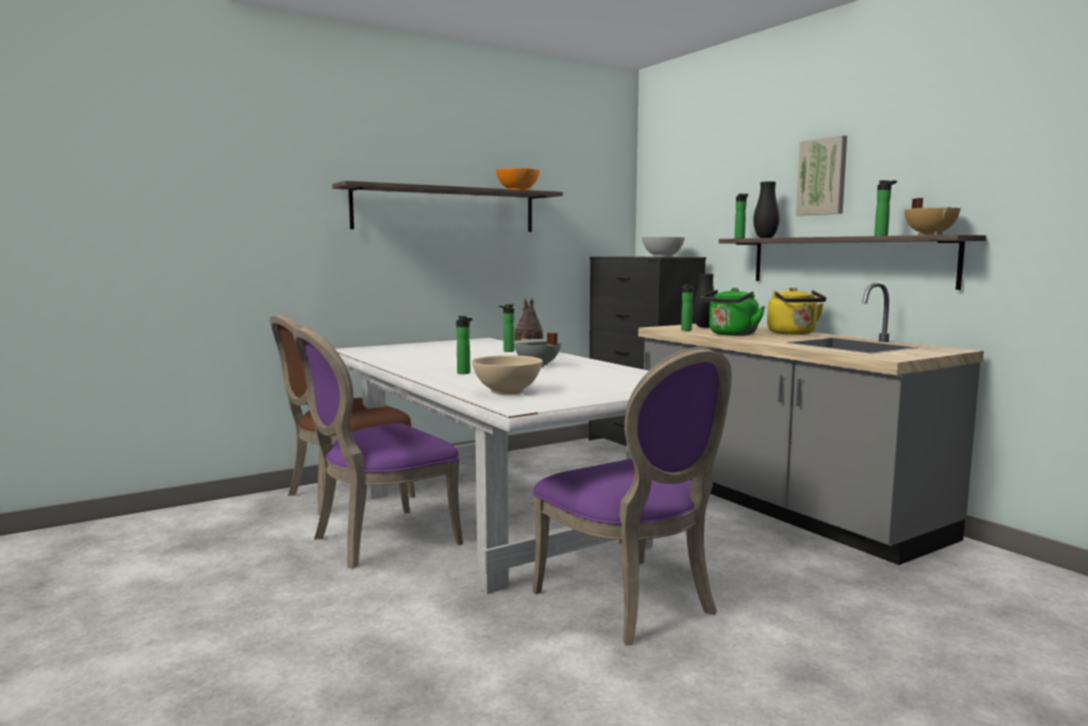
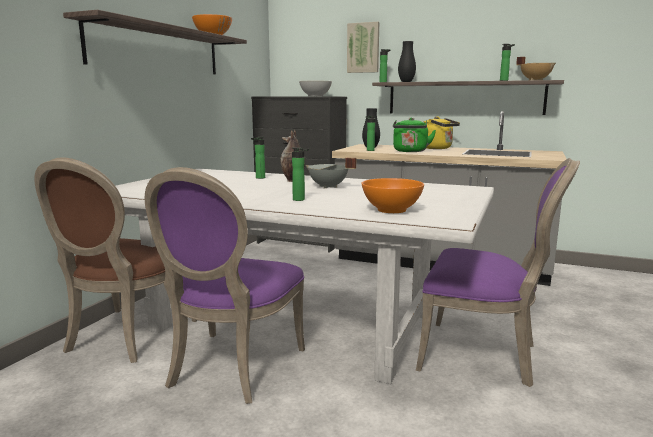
camera: 35 degrees left, 5 degrees up
(507, 391) = (392, 210): beige bowl -> orange bowl
(823, 177) = (445, 40): picture -> picture (363, 48)

